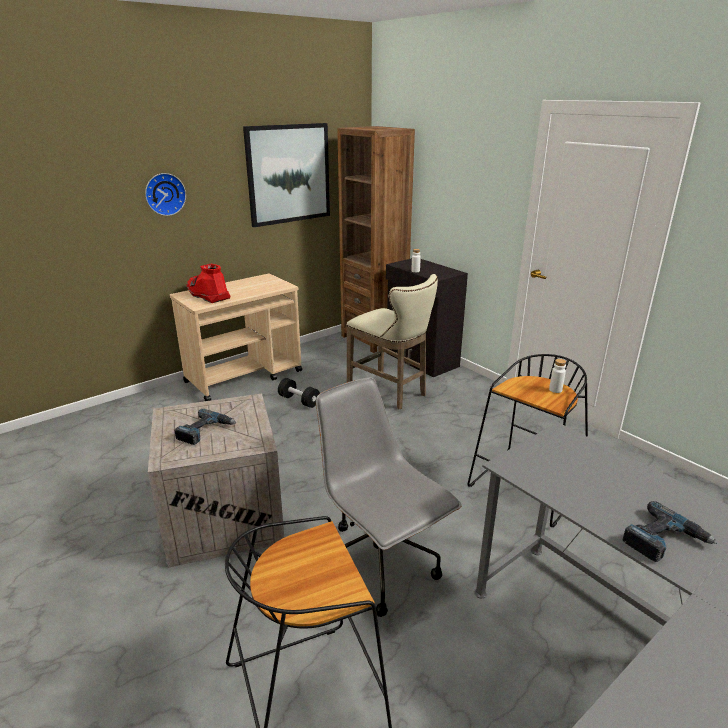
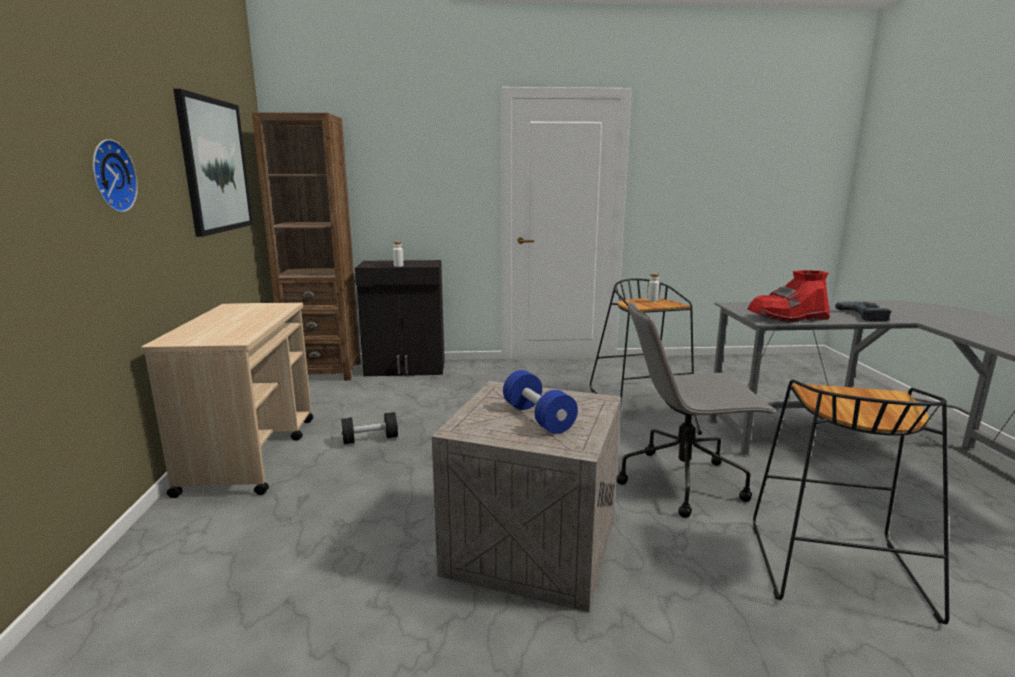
camera: 55 degrees left, 10 degrees down
(205, 431) = (538, 418): power drill -> blue dumbbell
(208, 295) = (212, 332): red boot -> red boot (787, 318)
(390, 392) = (435, 396): beige stool -> none

